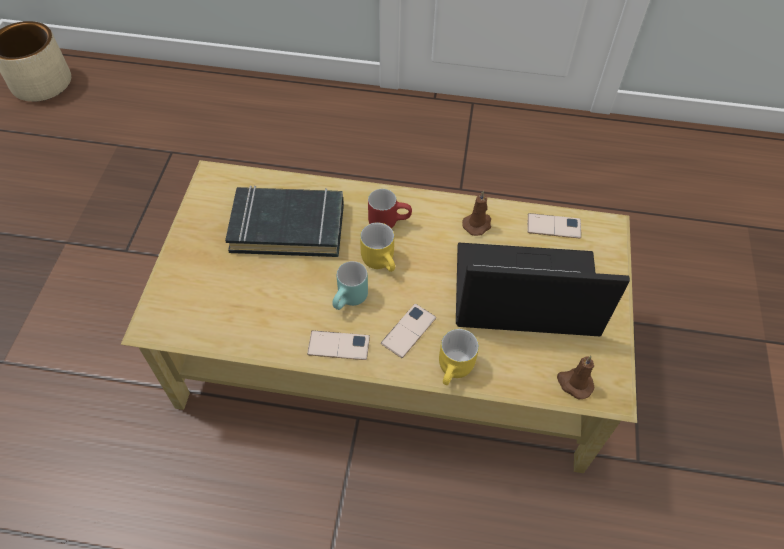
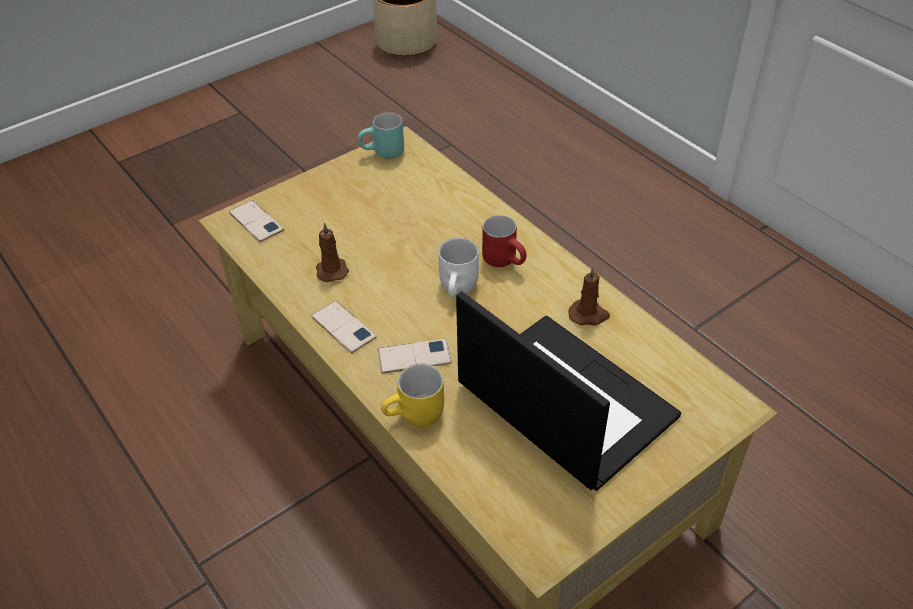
camera: 45 degrees right, 10 degrees down
(288, 227) = (413, 213): black book -> none
(351, 301) = (395, 301): turquoise mug -> turquoise mug (383, 154)
(382, 260) = (460, 287): yellow mug -> white mug
(553, 226) = (669, 366): phone -> phone (256, 221)
(574, 383) = (513, 512): brown candle -> brown candle (331, 270)

